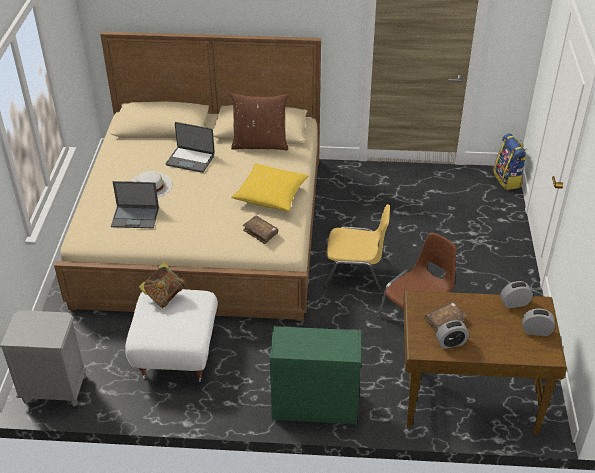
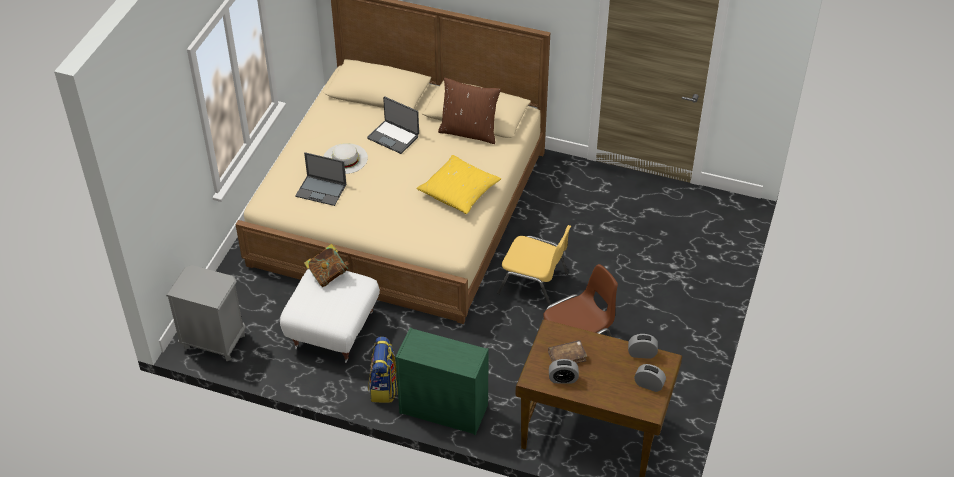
camera: 15 degrees right, 5 degrees up
(260, 232) = (434, 230): brown book -> none
(508, 180) = (740, 212): backpack -> backpack (384, 387)

